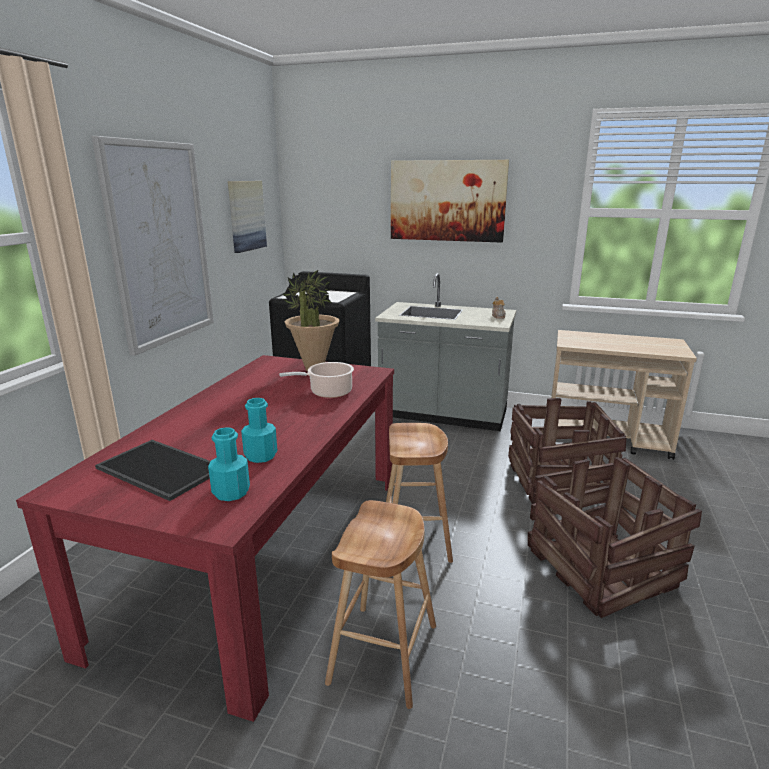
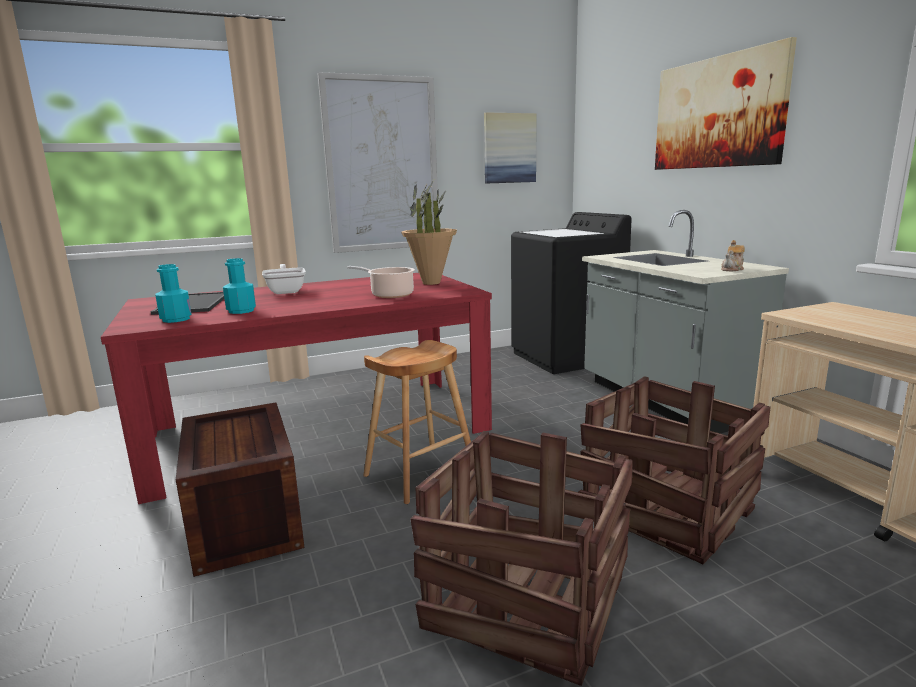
camera: 50 degrees right, 5 degrees down
(207, 418) = (286, 291): none -> frying pan
(383, 653) = (246, 522): brown stool -> crate

